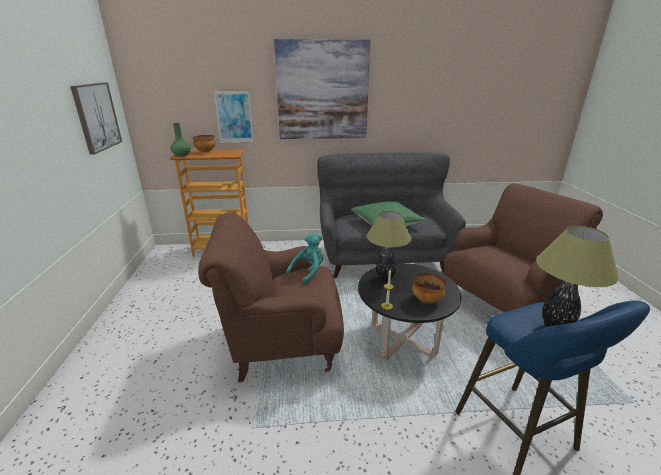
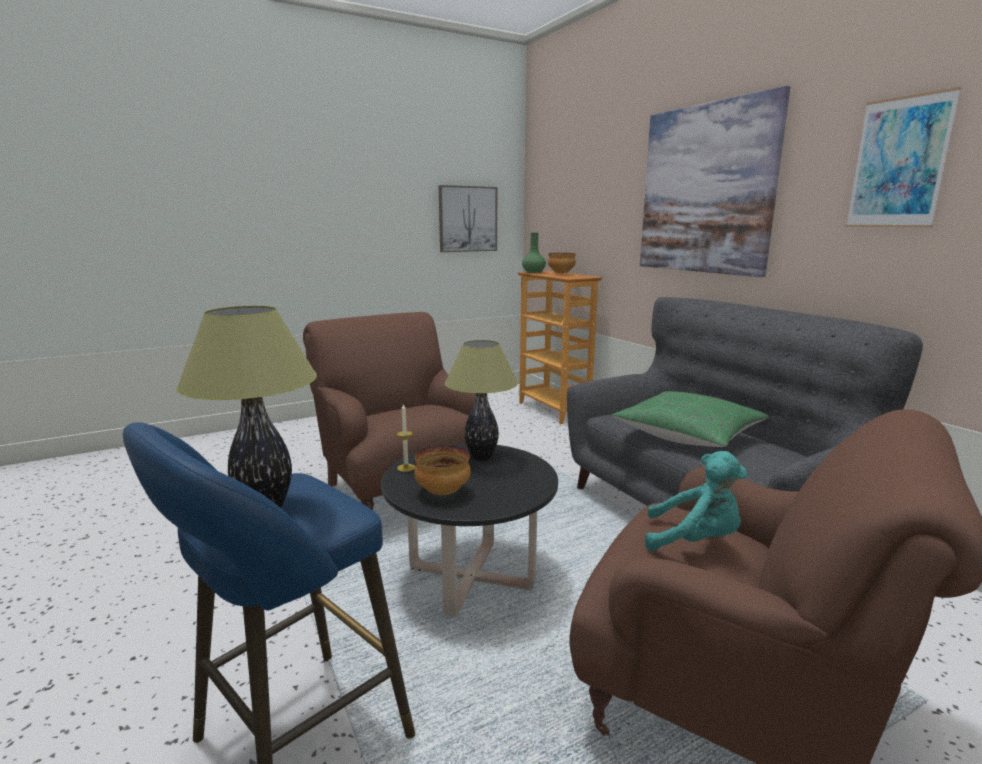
camera: 65 degrees right, 10 degrees down
(234, 117) = (601, 230): picture -> picture (899, 163)
(308, 272) = (441, 410): turquoise plush toy -> turquoise plush toy (694, 541)

